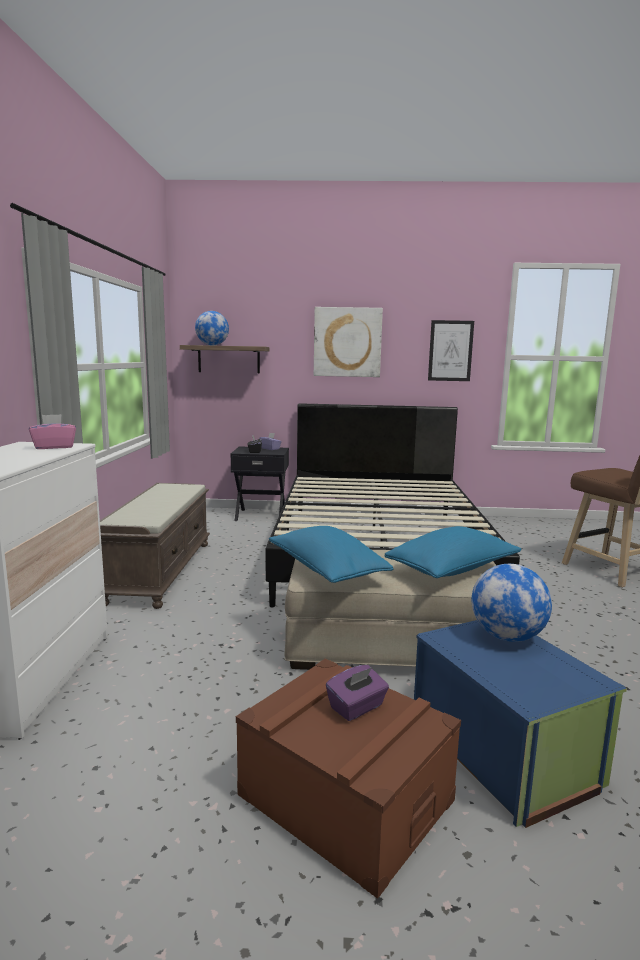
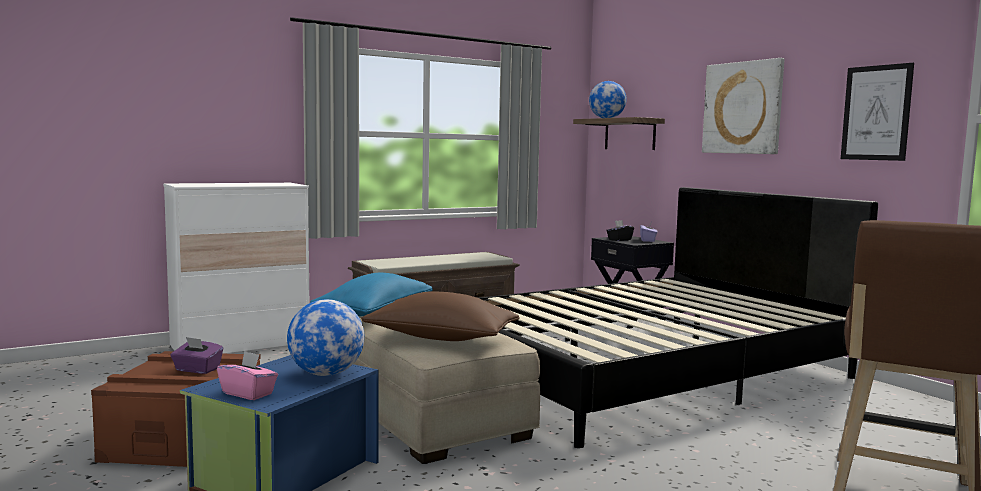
camera: 55 degrees right, 5 degrees down
(54, 447) = (280, 184): pink tissue box -> pink tissue box (248, 393)
(452, 570) = (441, 338): blue pillow -> brown pillow

